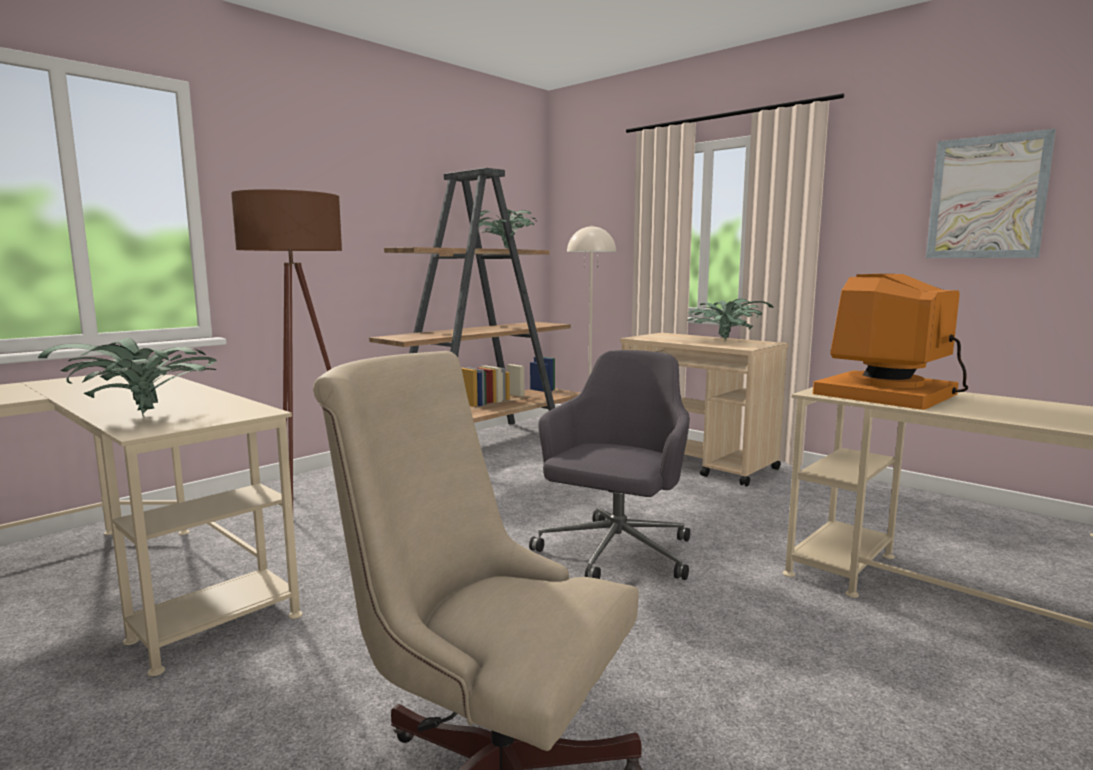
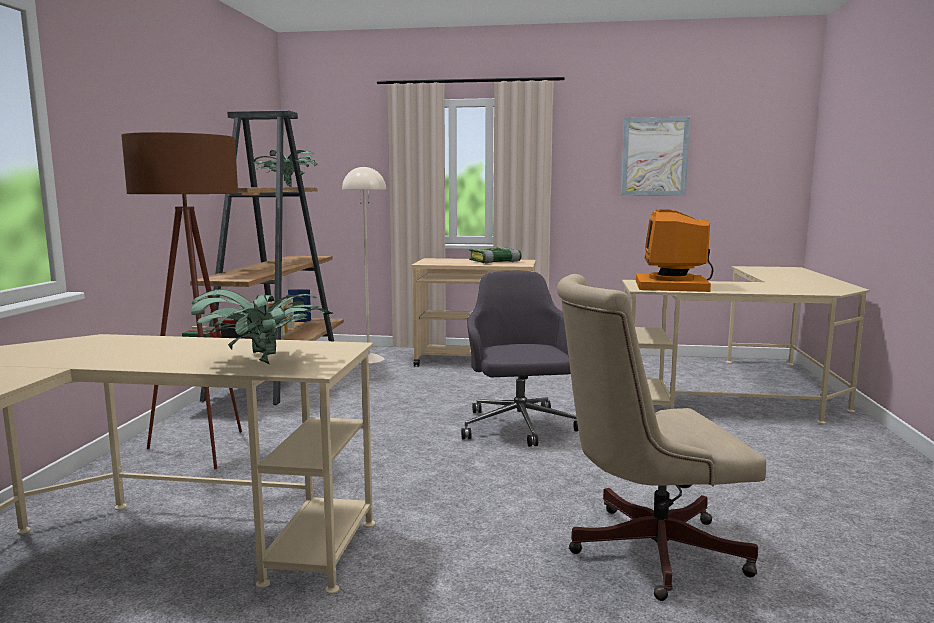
camera: 35 degrees left, 0 degrees up
(724, 341) = (494, 261): potted plant -> book

